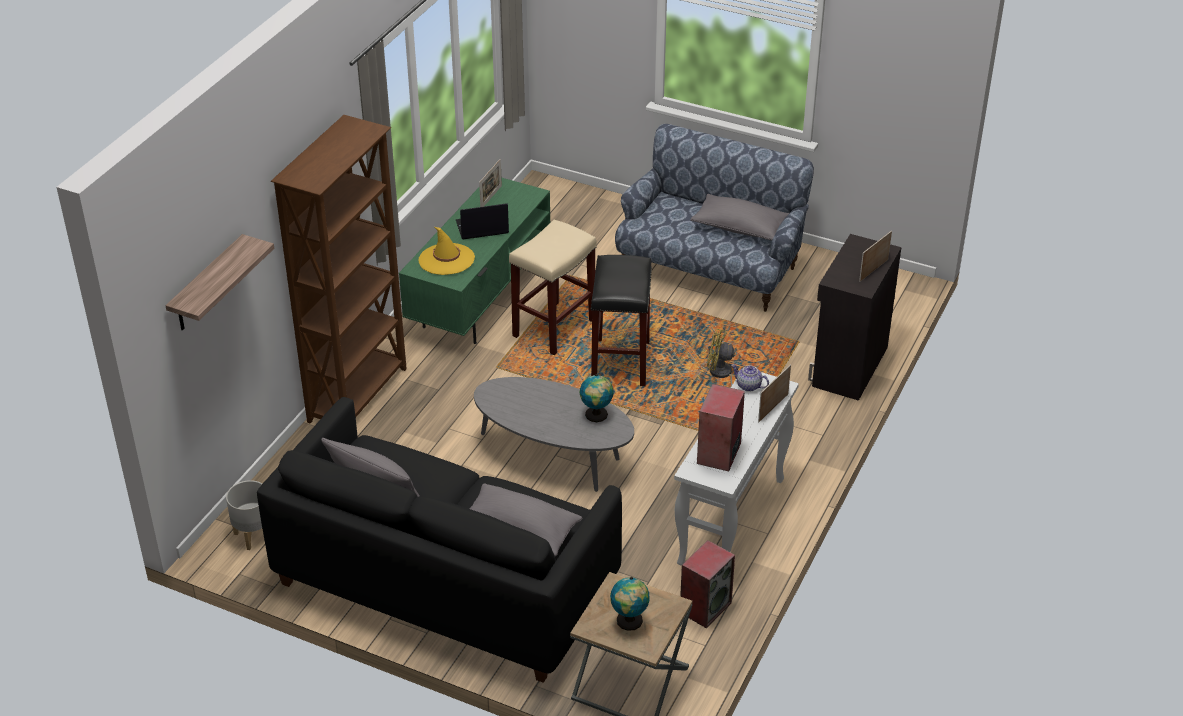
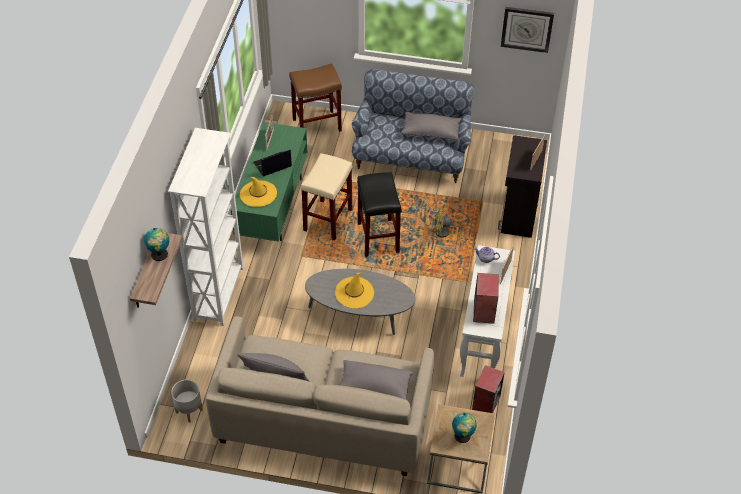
camera: 15 degrees left, 10 degrees up
(359, 395) = (219, 293): brown bookcase -> white bookcase
(445, 582) = (323, 419): black sofa -> beige sofa
(544, 412) = (354, 293): none -> yellow hat
(585, 208) = (317, 124): none -> brown stool
(596, 415) = (388, 289): globe -> globe (159, 255)
(899, 81) = (527, 29): none -> wall clock

